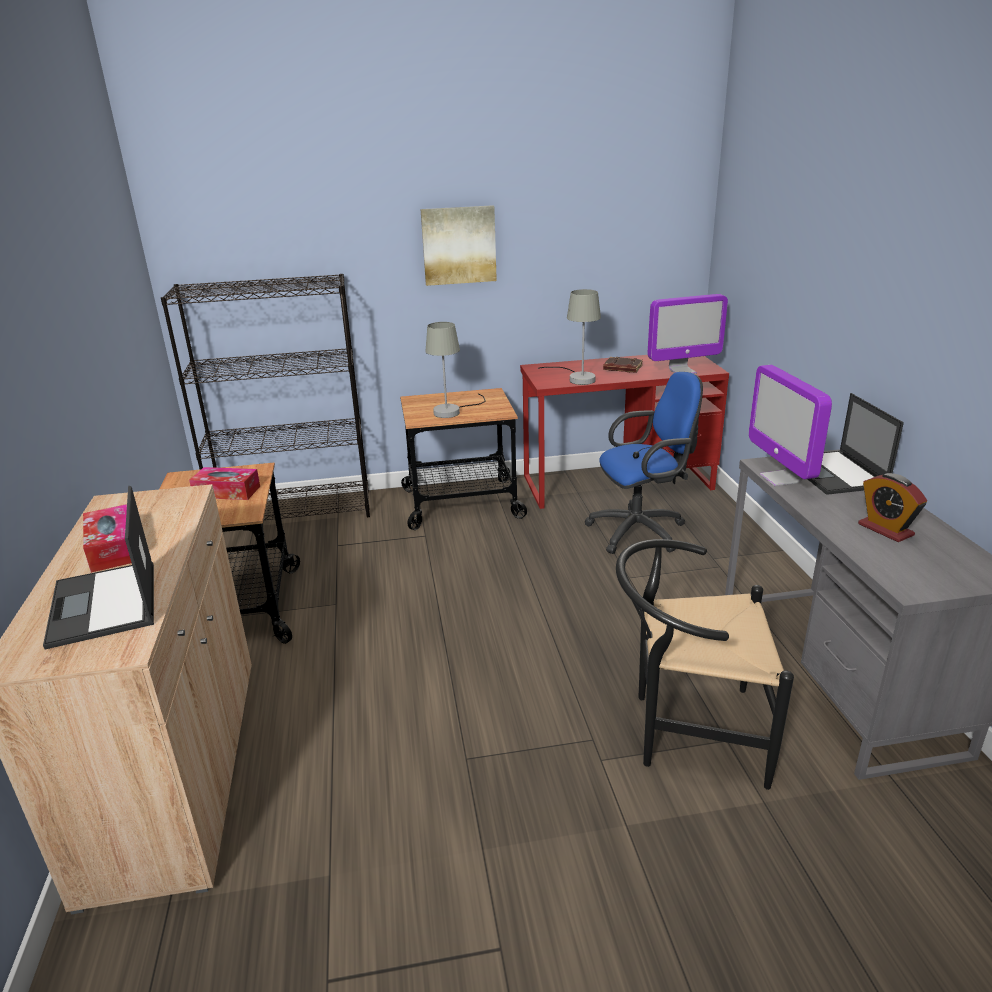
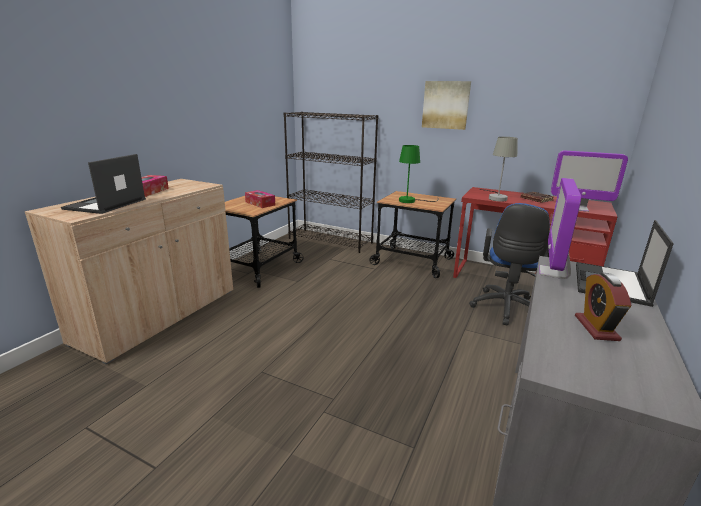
camera: 35 degrees right, 5 degrees down
(453, 411) = (411, 201): grey table lamp -> green table lamp
(642, 531) = (505, 309): blue office chair -> blue office chair turned 90 degrees clockwise
(686, 731) = (394, 427): black chair -> none

